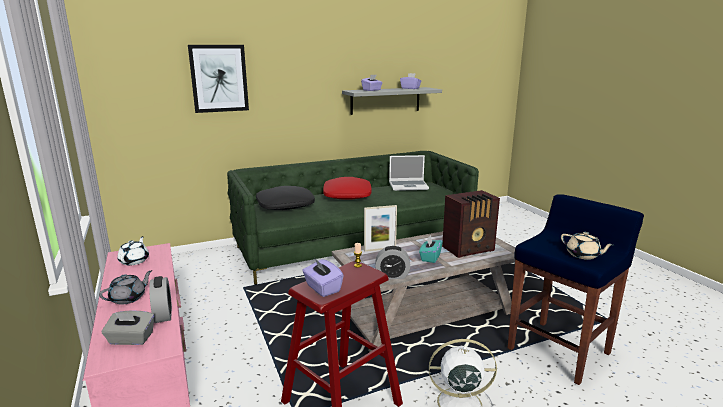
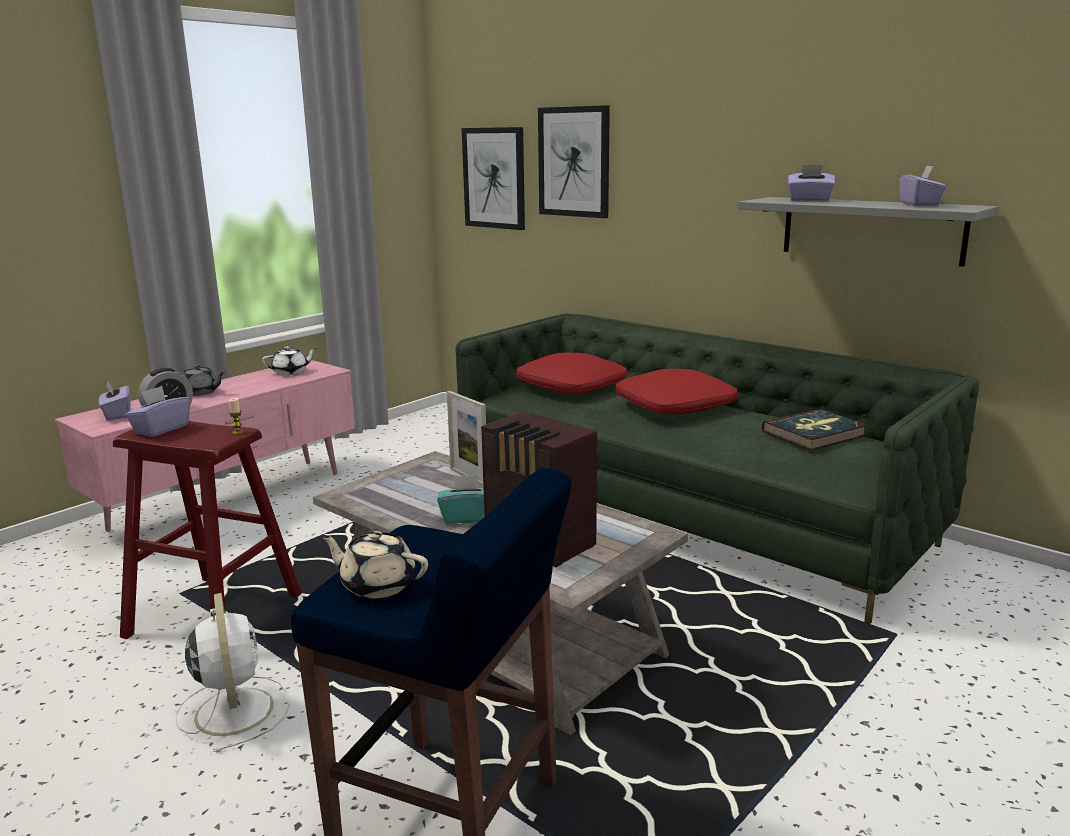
camera: 65 degrees right, 0 degrees up
(131, 339) = (117, 414): grey tissue box -> purple tissue box
(146, 92) = (494, 178): none -> picture
(285, 205) = (572, 386): black pillow -> red pillow
(392, 276) = (371, 502): alarm clock -> none
(409, 186) = (814, 434): laptop -> book
(583, 255) = (377, 585): beige teapot -> beige teapot turned 90 degrees clockwise

